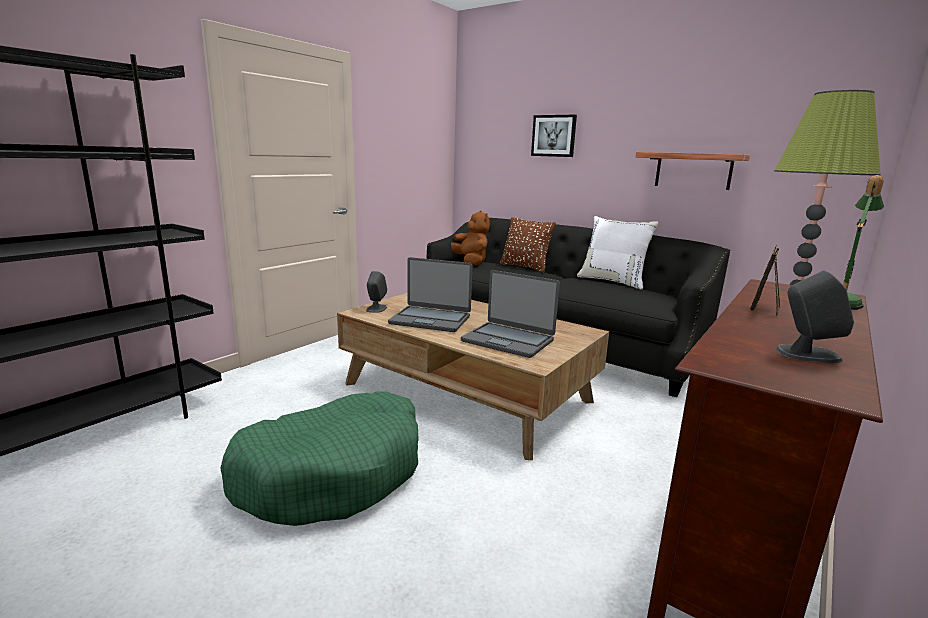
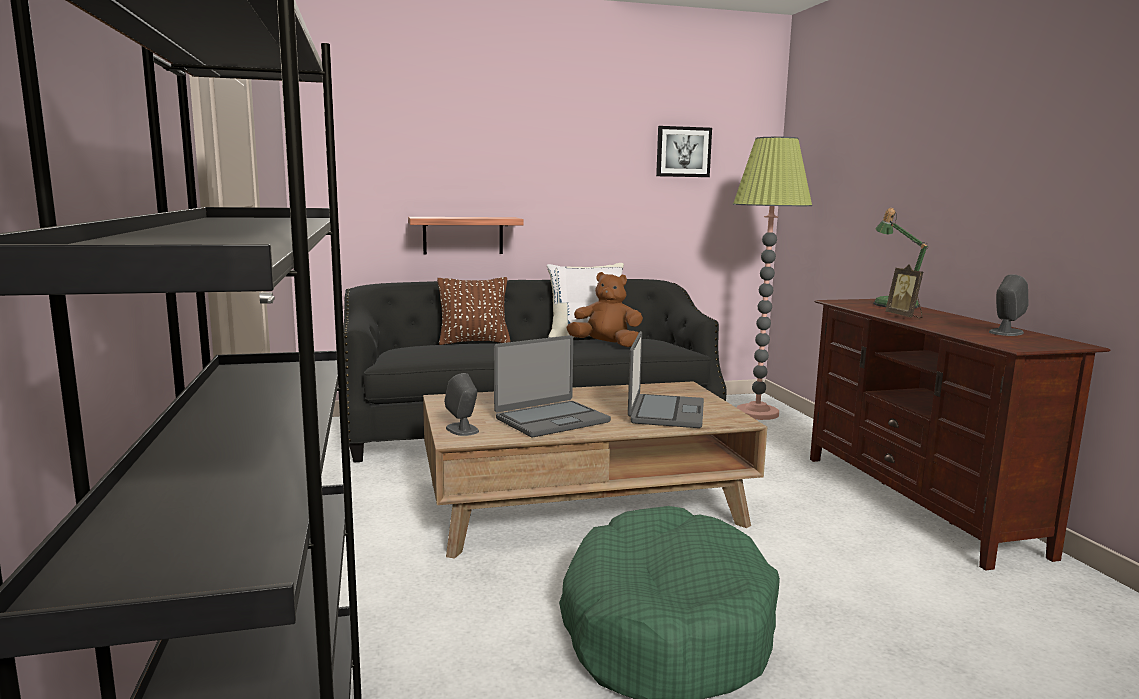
camera: 50 degrees left, 5 degrees down
(470, 262) = (403, 349): brown plush toy -> brown plush toy (606, 345)
(508, 340) = (665, 412): laptop -> laptop turned 60 degrees counterclockwise
(554, 136) = (460, 167): picture -> picture (683, 152)
(693, 170) = (629, 206): shelf -> shelf (463, 235)

